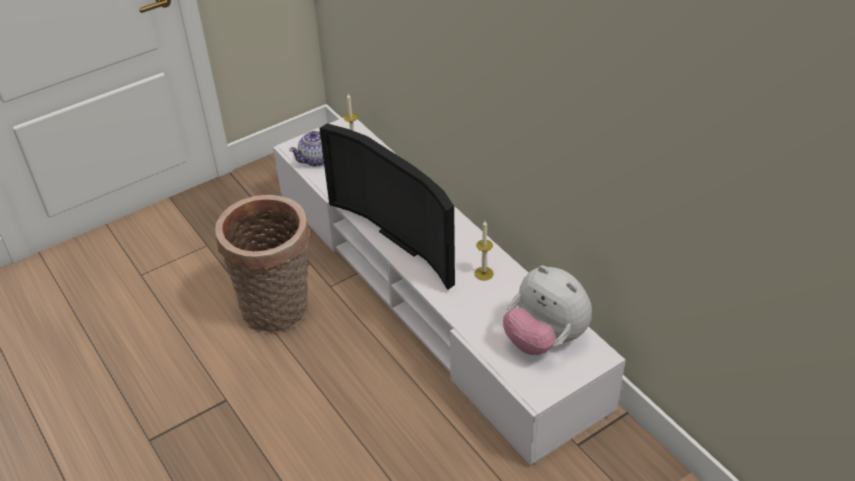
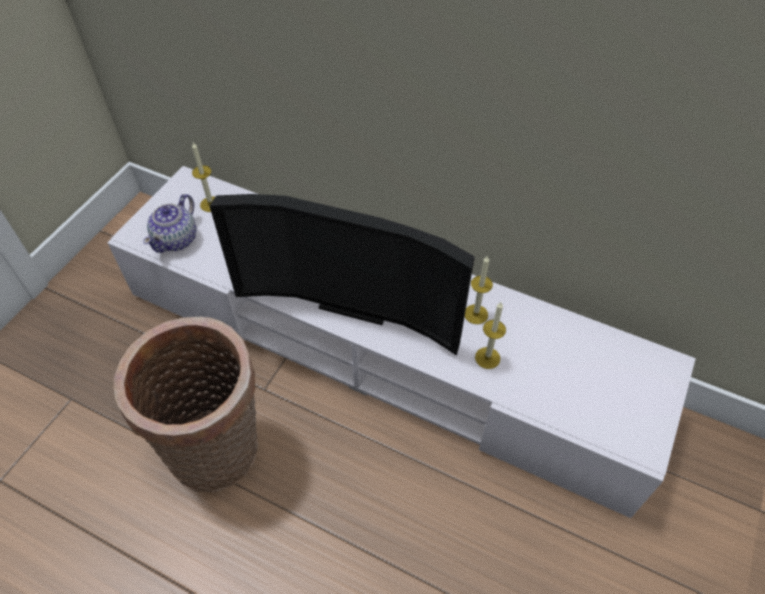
camera: 30 degrees left, 10 degrees up
(470, 301) = (487, 358): none -> candle
(544, 339) = (600, 371): plush toy -> none

